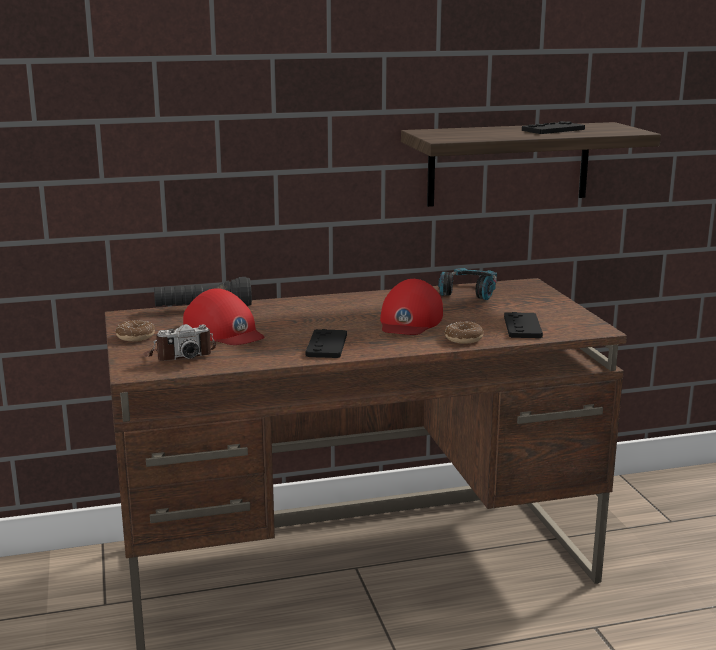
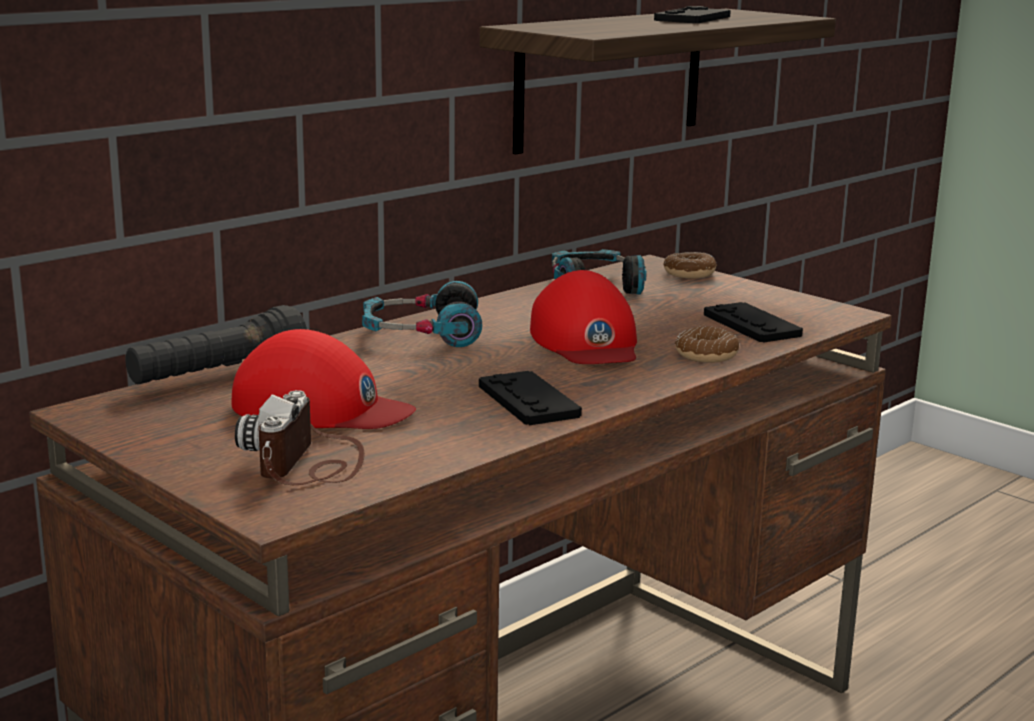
camera: 30 degrees left, 0 degrees up
(135, 337) = (170, 447): donut -> donut (689, 274)
(180, 355) = (309, 464): camera -> camera turned 150 degrees clockwise
(330, 303) = (421, 334): none -> headphones

